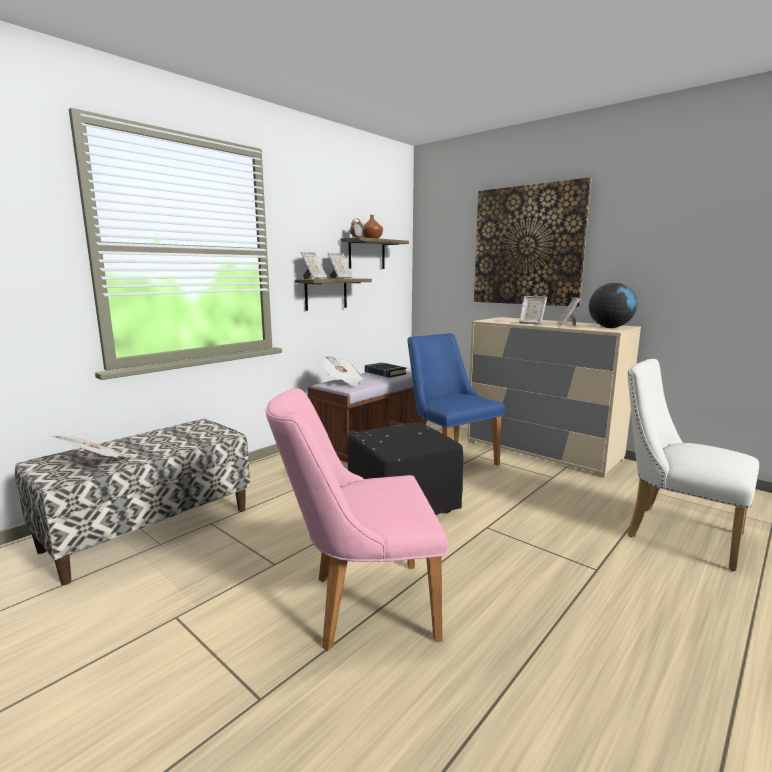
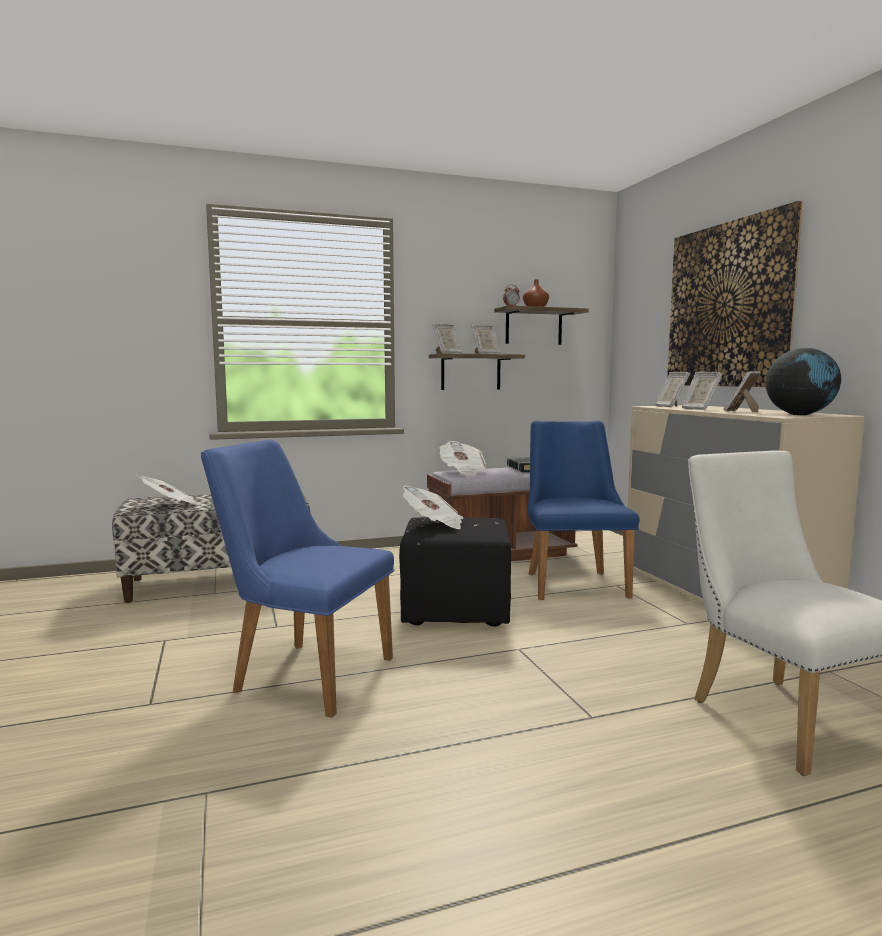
camera: 30 degrees right, 5 degrees down
(360, 605) = (301, 672): pink chair -> blue chair
(389, 438) = (434, 524): none -> newspaper
(501, 321) = (670, 407): none -> picture frame

